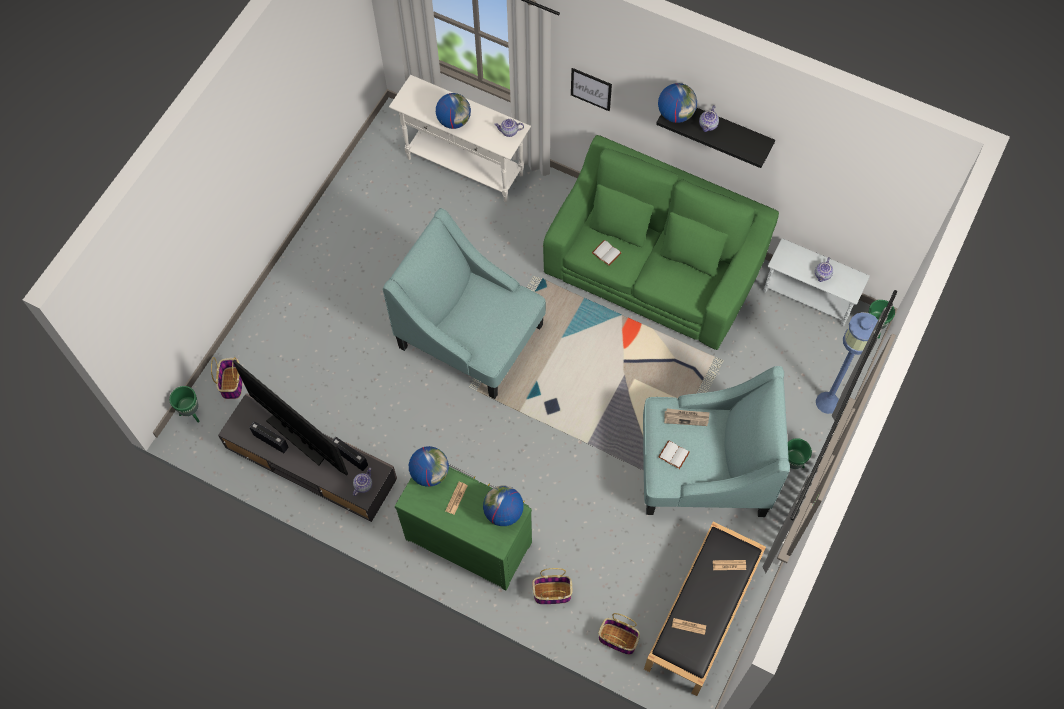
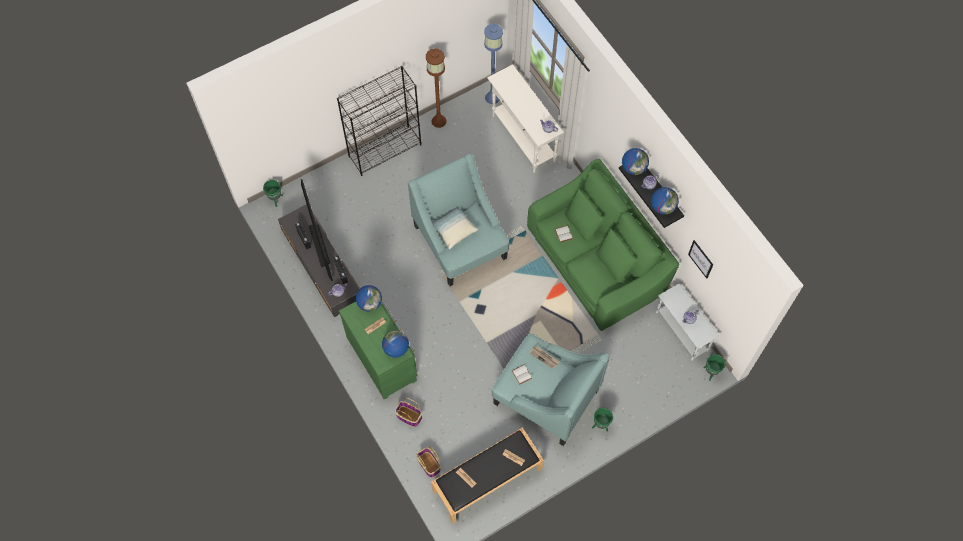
camera: 30 degrees right, 0 degrees up
(232, 382) = (308, 194): basket -> none
(298, 272) = (385, 150): none -> black bookcase
(344, 200) = (439, 121): none -> brown floor lamp
(454, 121) = (519, 105): globe -> globe (662, 207)
(466, 321) = (453, 229): none -> pillow
(591, 89) = (601, 127): picture -> picture (700, 259)
(827, 403) = (649, 401): blue floor lamp -> blue floor lamp (492, 98)

